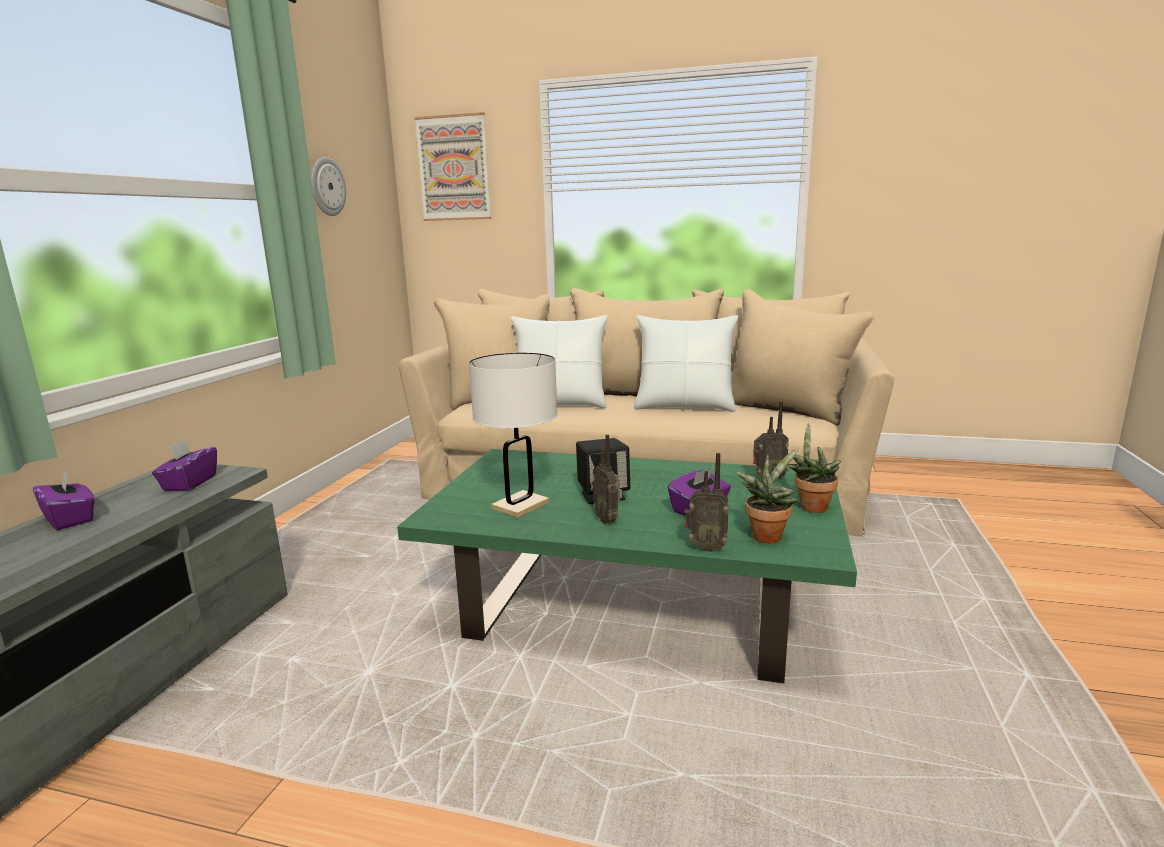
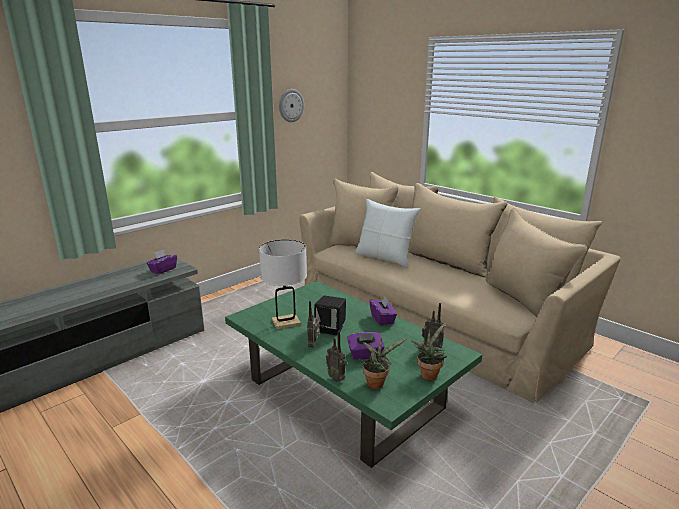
camera: 30 degrees right, 5 degrees up
(70, 519) = (111, 277): purple tissue box -> purple tissue box (382, 319)
(454, 168) = (377, 90): picture -> none
(684, 407) = (455, 279): white pillow -> none

